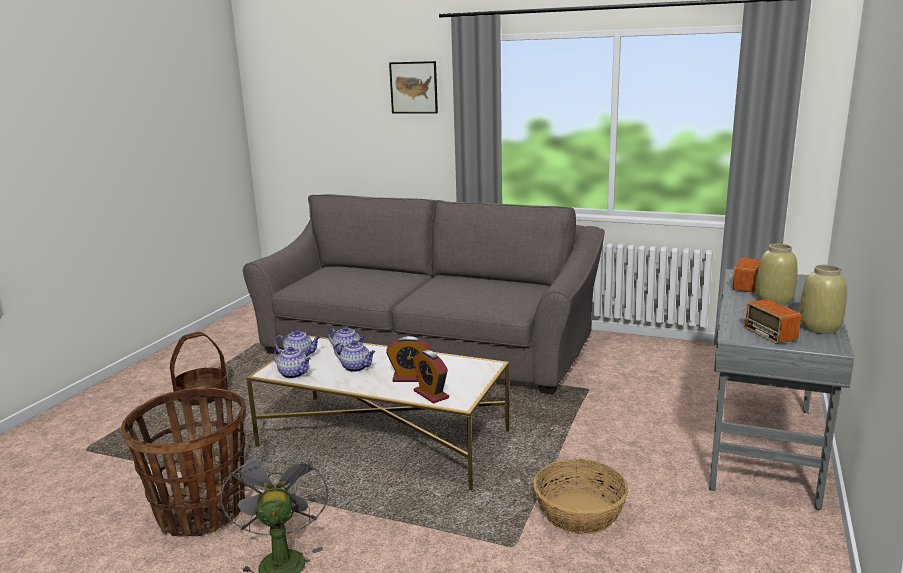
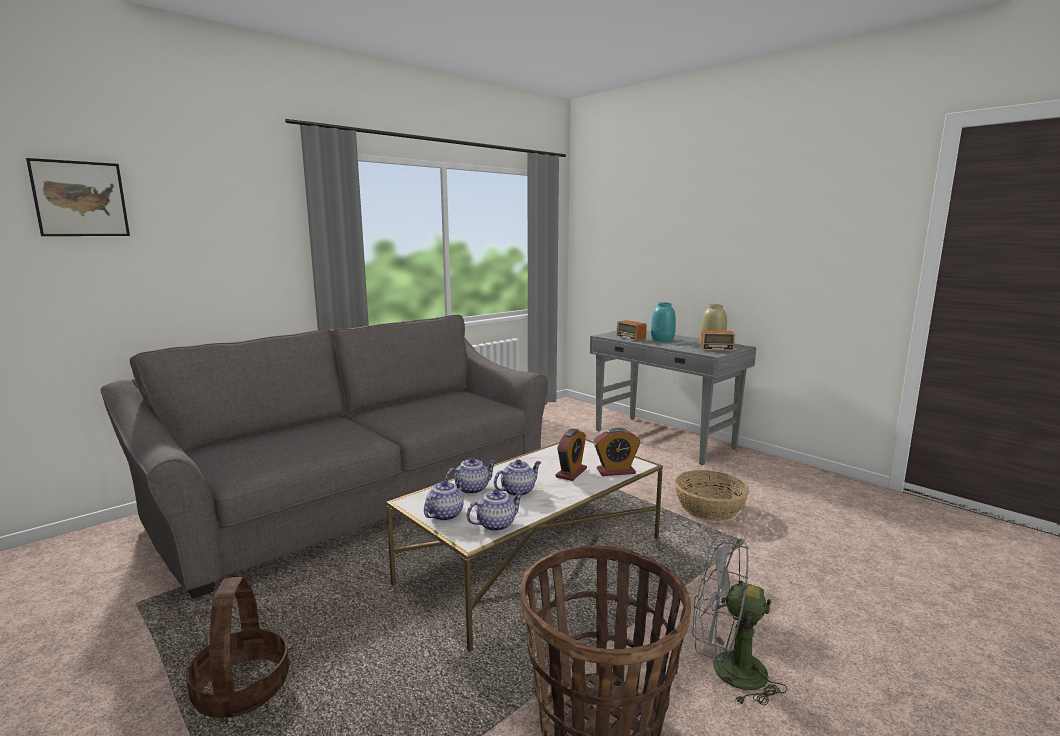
camera: 65 degrees left, 5 degrees down
(413, 87) = (240, 204): picture -> picture (80, 199)
(774, 301) = (662, 340): beige vase -> turquoise vase

